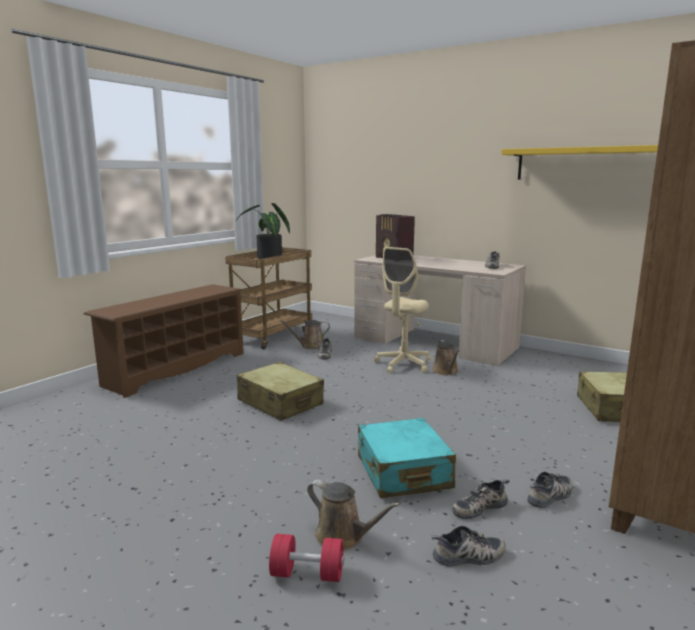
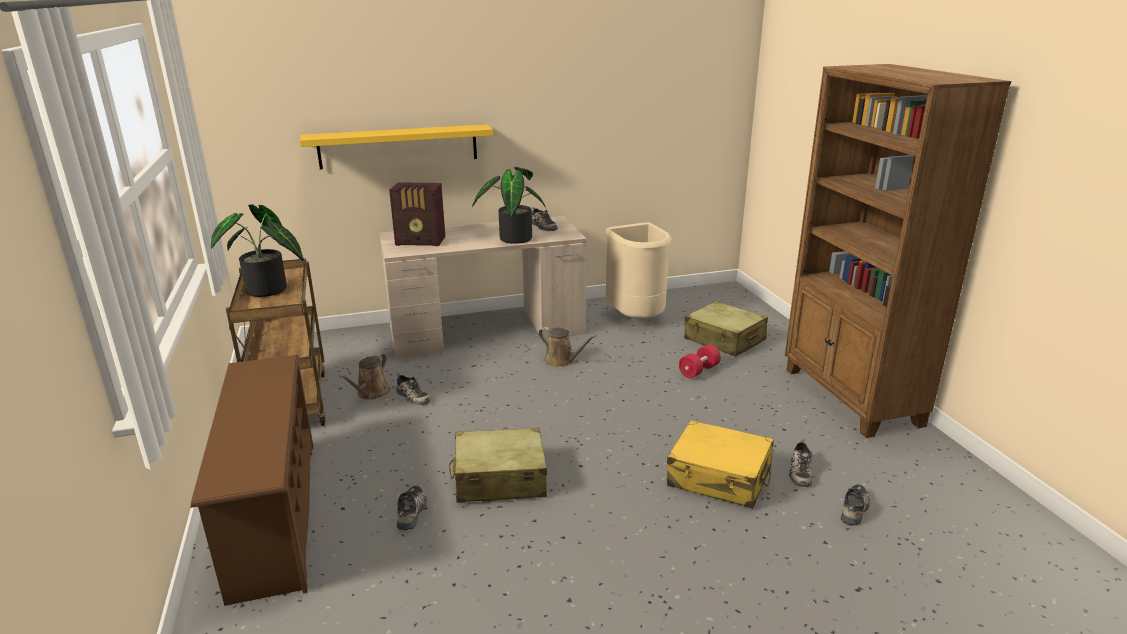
camera: 50 degrees left, 10 degrees up
(307, 574) = (823, 595): red dumbbell -> red dumbbell (698, 371)
(343, 537) = (787, 554): brown watering can -> none
(403, 364) = (513, 370): beige office chair -> none
(403, 472) = (719, 477): turquoise suitcase -> yellow suitcase
(452, 266) = (513, 238): none -> potted plant
(551, 496) = (811, 435): shoe -> shoe (412, 511)
(561, 372) = (636, 318): none -> beige trash can
(588, 163) = (613, 100): yellow shelf -> yellow shelf (398, 146)

